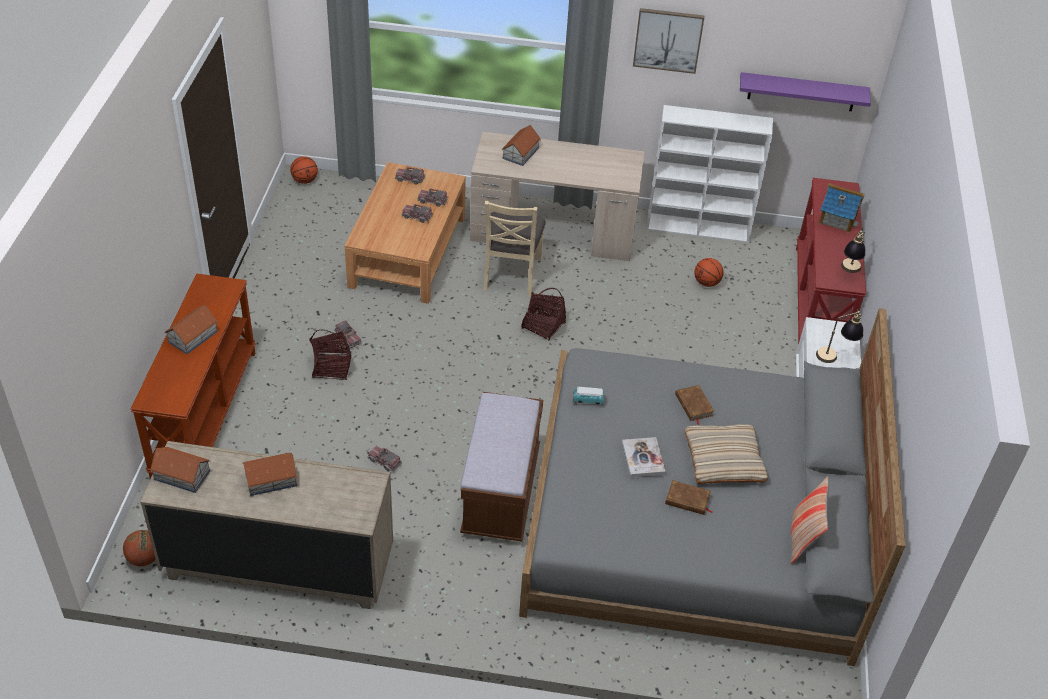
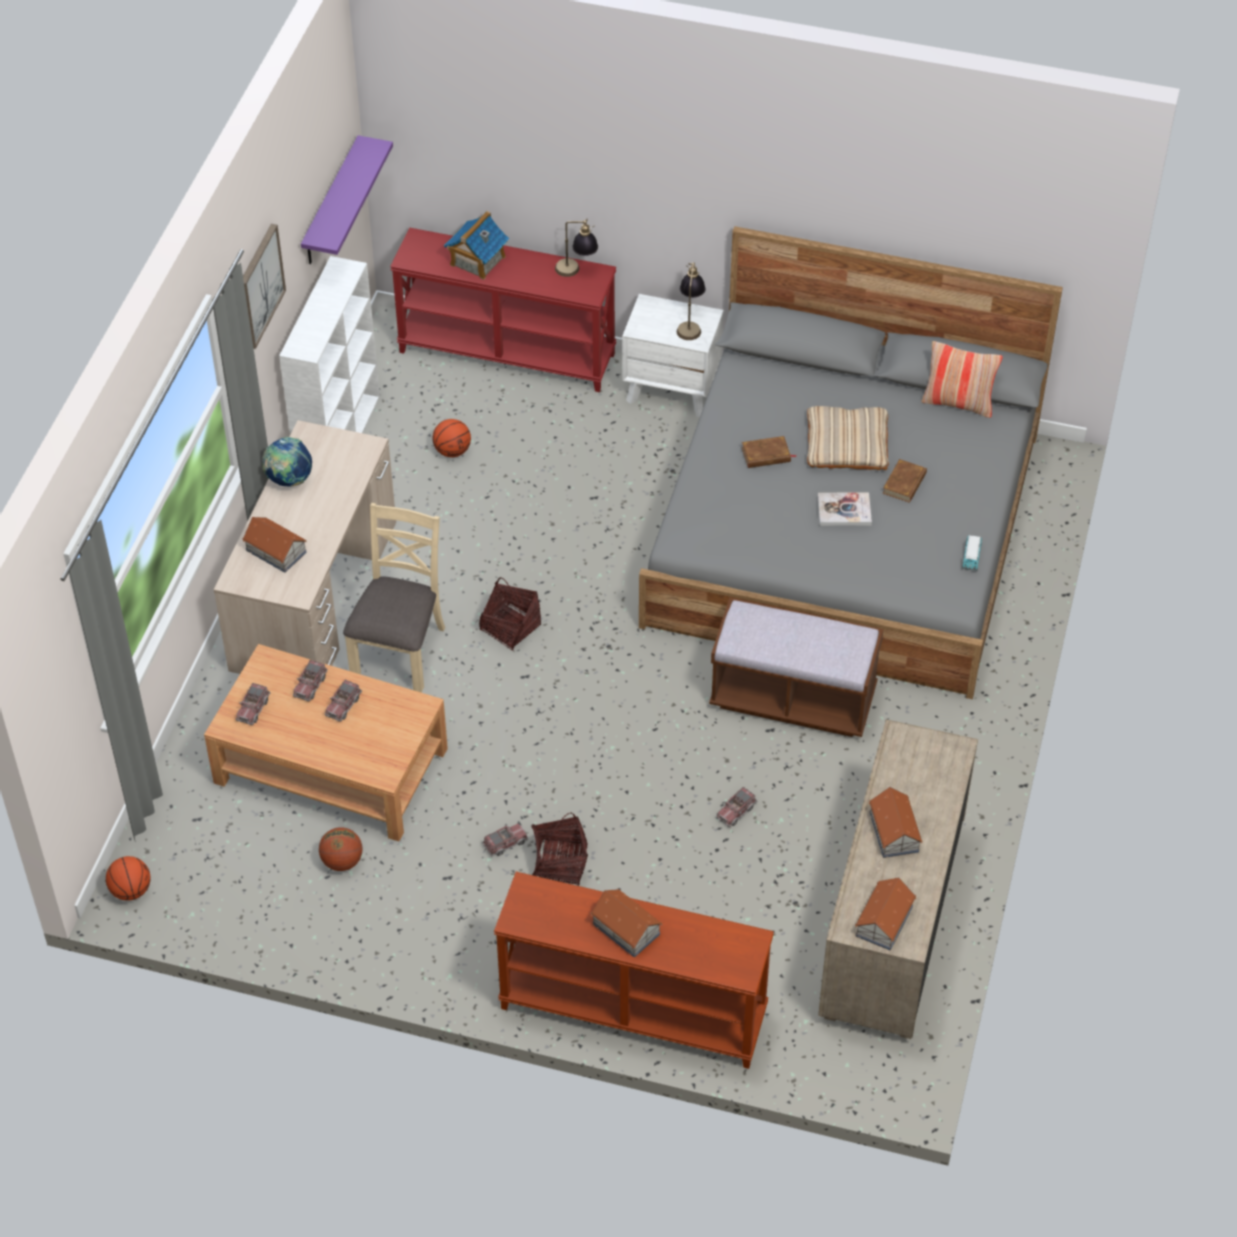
camera: 80 degrees left, 5 degrees up
(144, 558) = (878, 1067): basketball -> basketball (342, 861)
(511, 273) = (400, 651): beige chair -> beige chair turned 90 degrees counterclockwise
(586, 152) = (289, 480): none -> globe
(588, 400) = (752, 546): toy car -> toy car (971, 558)

